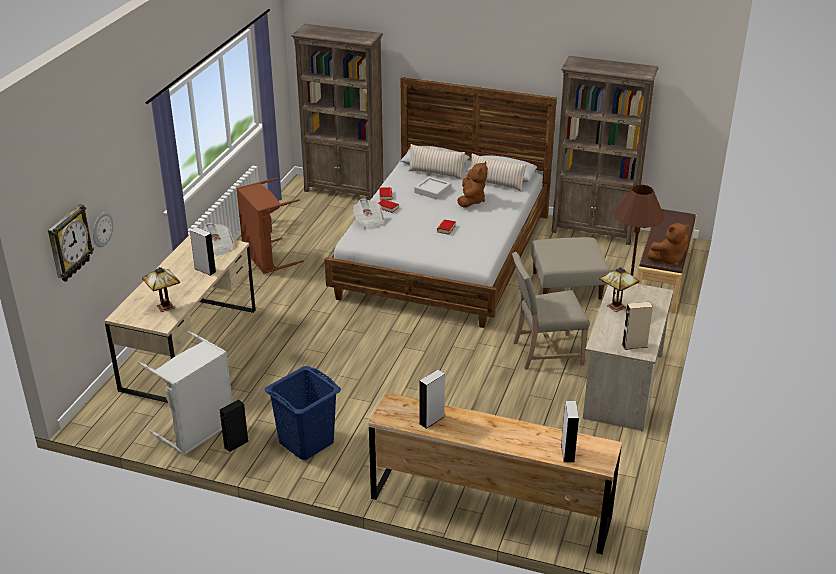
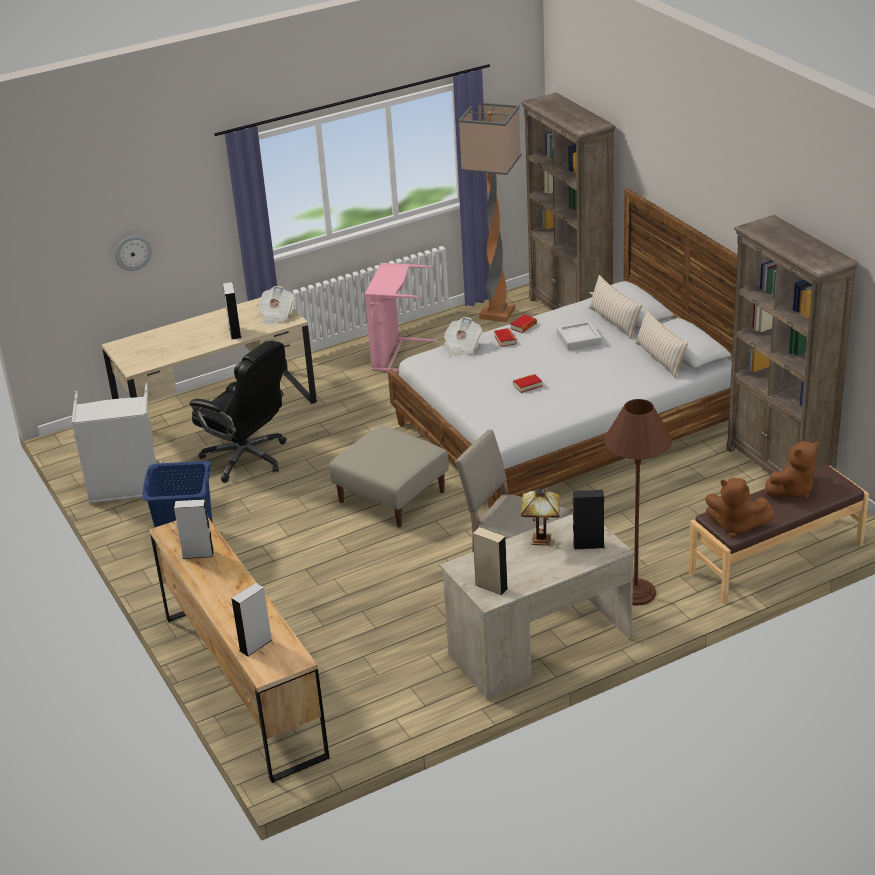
camera: 45 degrees right, 0 degrees up
(69, 243) = (75, 254): wall clock -> none
(164, 307) = (157, 353): table lamp -> none
(236, 444) = (136, 515): black speaker -> black speaker (588, 545)
(262, 367) = (247, 458): none -> black office chair
(266, 258) = (396, 355): brown laundry basket -> pink laundry basket
(296, 207) = (498, 313): none -> floor lamp
(471, 200) = (602, 366): brown plush toy -> brown plush toy (792, 490)
(566, 286) = (648, 515): beige ottoman -> beige ottoman (391, 496)

